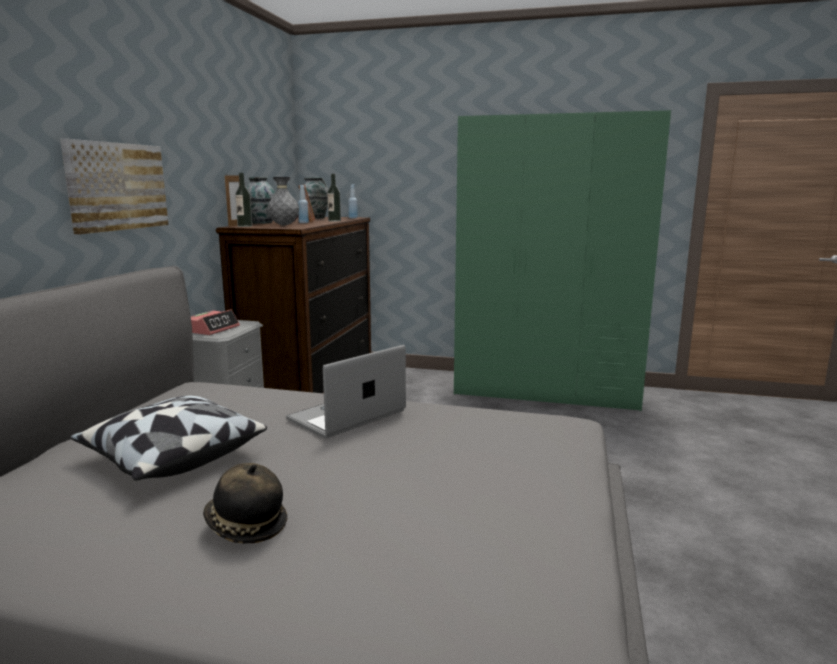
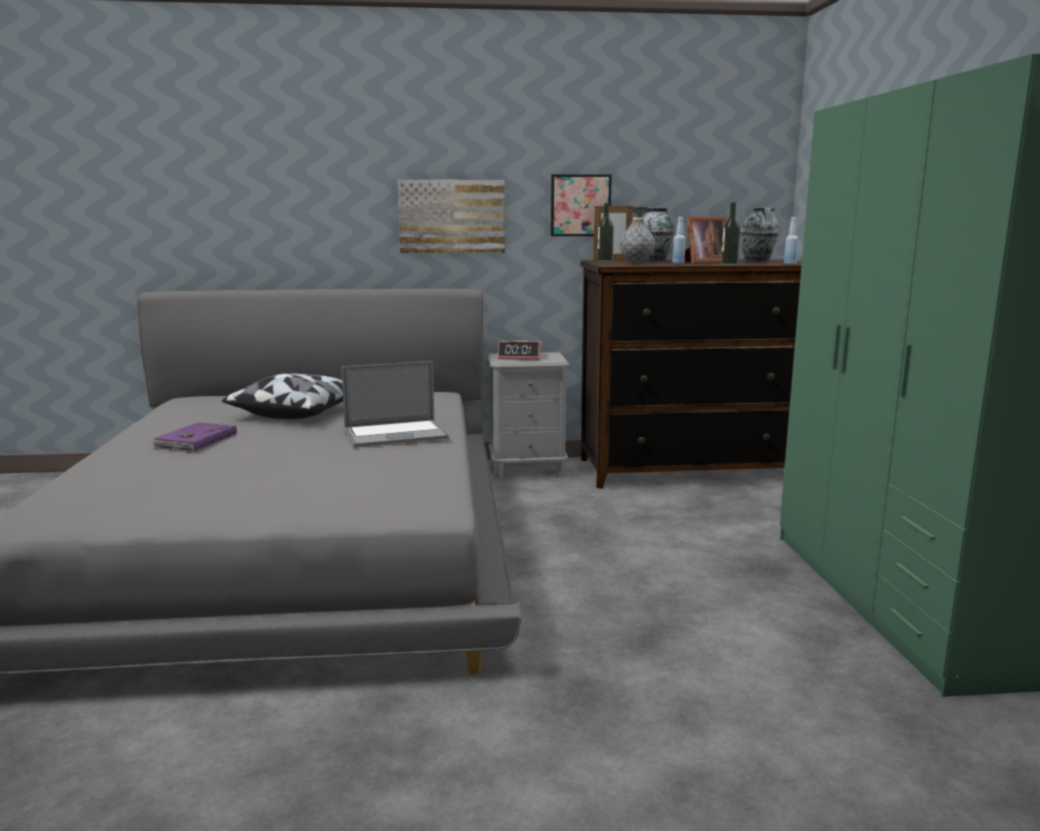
camera: 70 degrees right, 0 degrees up
(206, 174) = (580, 205): none -> picture
(245, 526) = (195, 440): hat -> purple book
(347, 415) = (396, 434): laptop -> laptop turned 135 degrees clockwise

